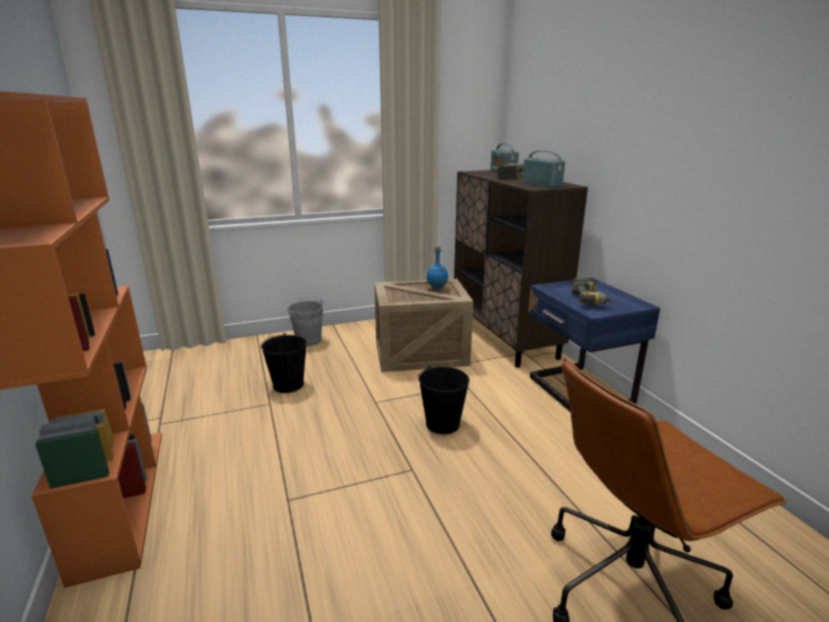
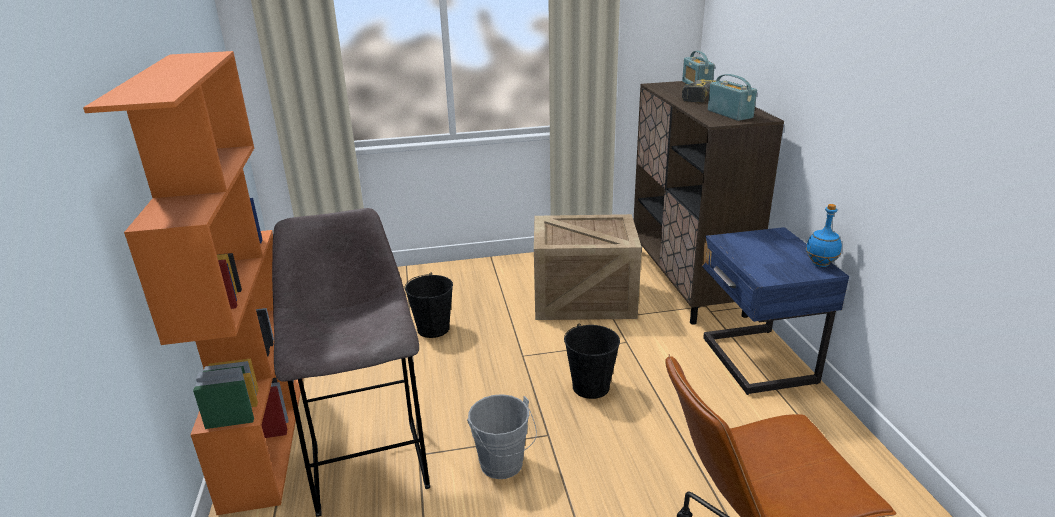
camera: 10 degrees right, 5 degrees up
(236, 513) = (369, 463): none -> grey stool
(310, 342) = (462, 277): grey bucket -> grey bucket (504, 466)
(437, 288) = (604, 227): blue bottle -> blue bottle (820, 264)
(593, 301) = (771, 262): power drill -> none

